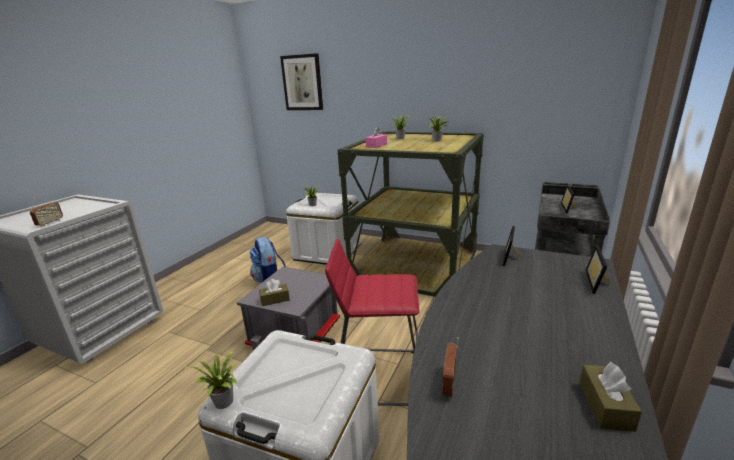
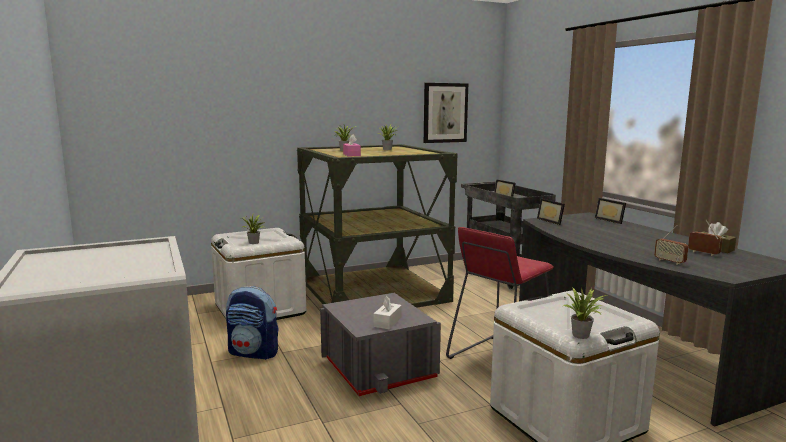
camera: 50 degrees left, 10 degrees down
(50, 223) = (152, 268): radio -> radio (703, 253)
(275, 299) = (387, 322): brown tissue box -> white tissue box
(302, 83) = (174, 86): picture -> picture (445, 113)

